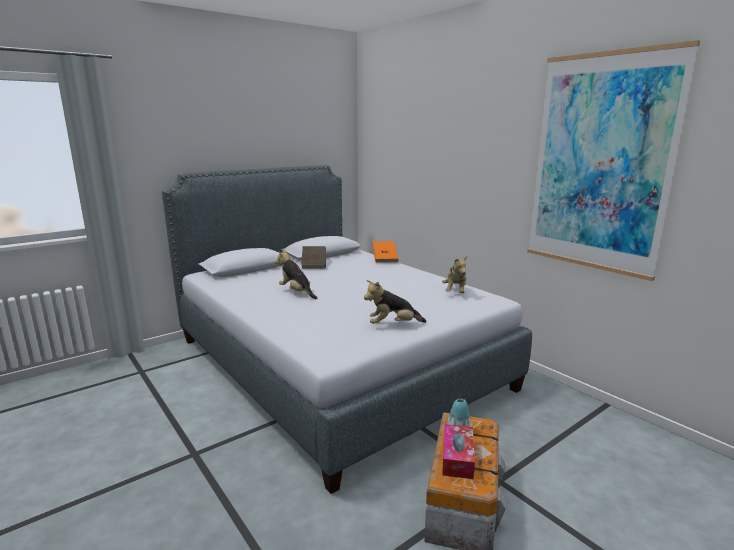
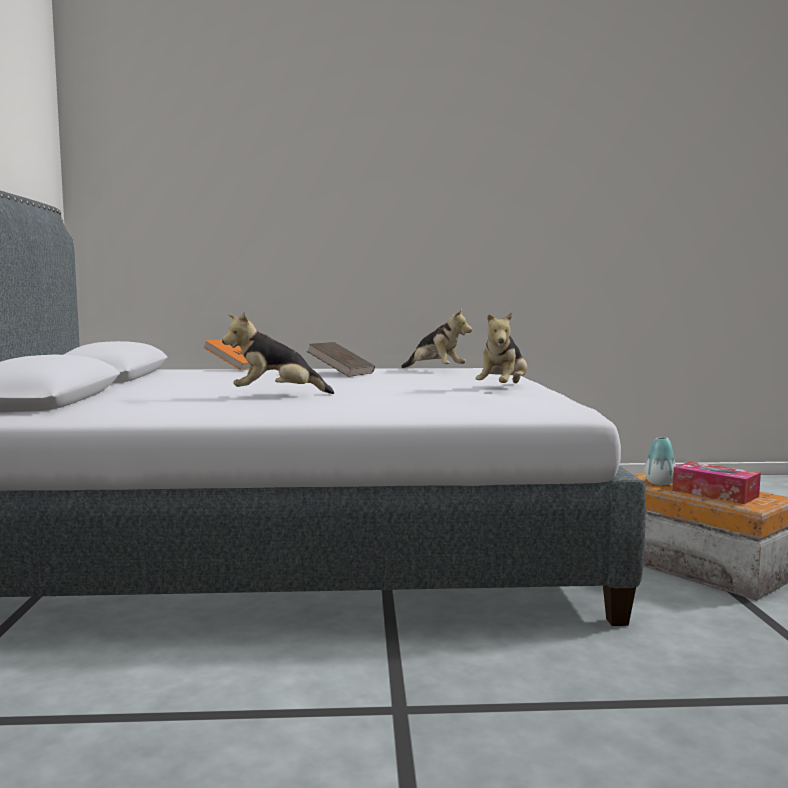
camera: 55 degrees left, 10 degrees down
(314, 265) = (158, 382): brown book -> brown book (341, 373)
(600, 164) = (544, 193): picture -> none

